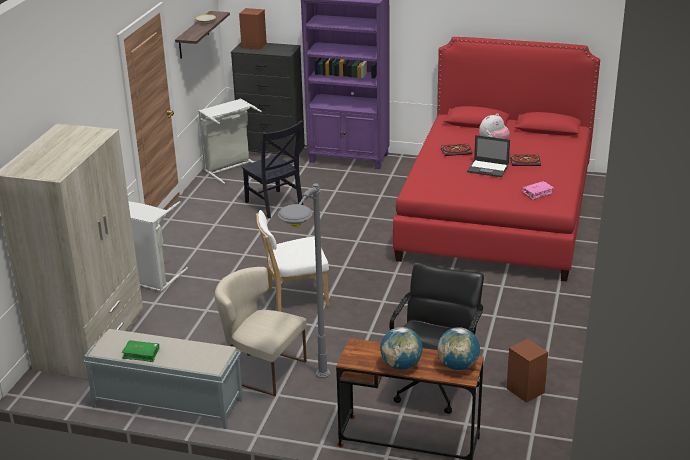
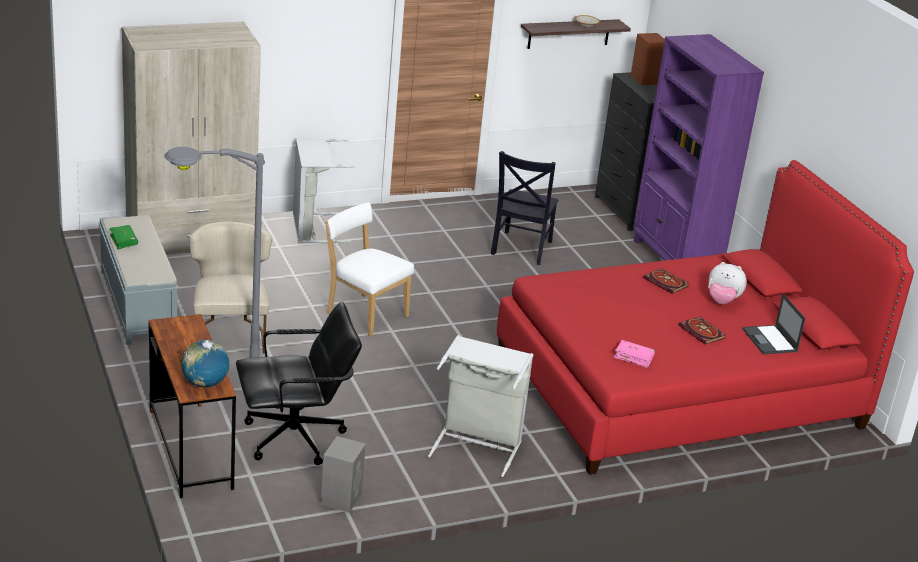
camera: 50 degrees right, 0 degrees up
(231, 168) = (560, 203): grey laundry basket -> grey laundry basket (478, 444)
(401, 365) = (178, 352): globe -> none
(488, 169) = (649, 312): laptop -> laptop (770, 340)
(524, 390) = (342, 498): brown speaker -> grey speaker

